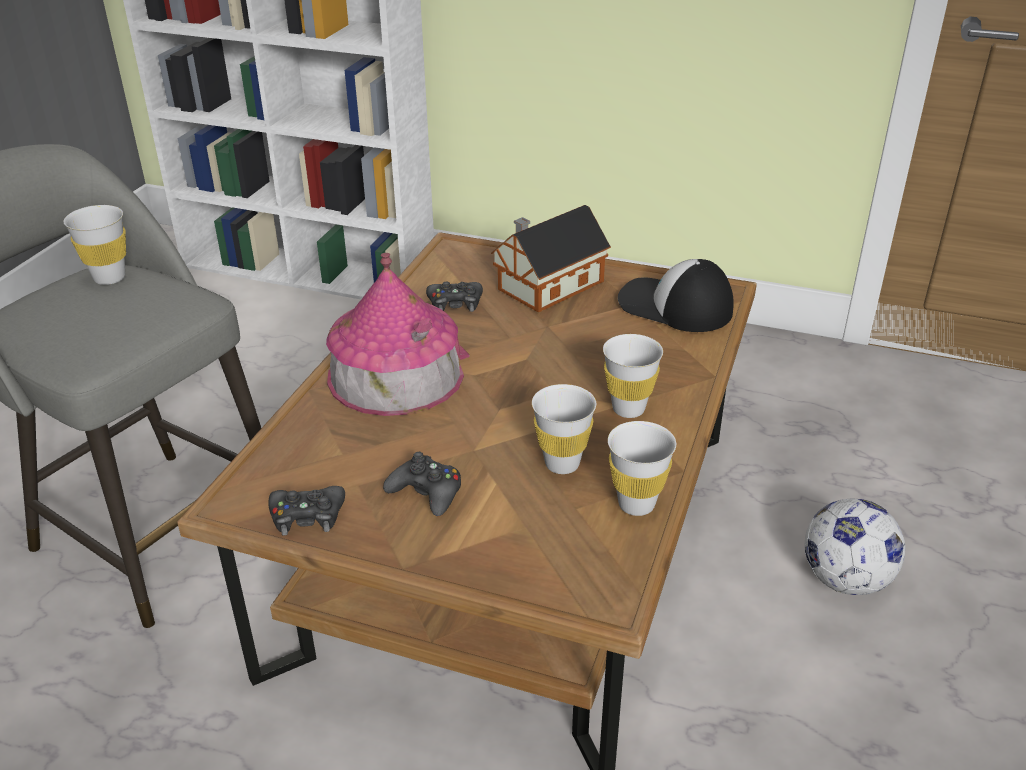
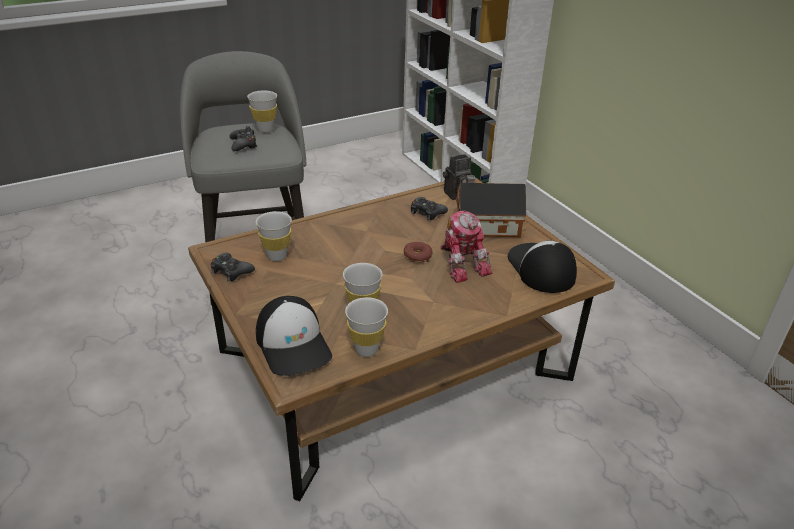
camera: 40 degrees right, 0 degrees up
(396, 374) = (350, 232): toy house -> none
(427, 492) = (288, 289): black game controller -> black game controller (243, 144)
(457, 265) = (456, 195): none -> camera
(524, 362) = (417, 256): none -> donut
(544, 555) = (294, 344): none -> cap
(585, 342) = (462, 263): none -> toy robot
(628, 409) = (433, 305): white cup -> white cup (277, 256)
(846, 580) = (552, 499): football -> none

